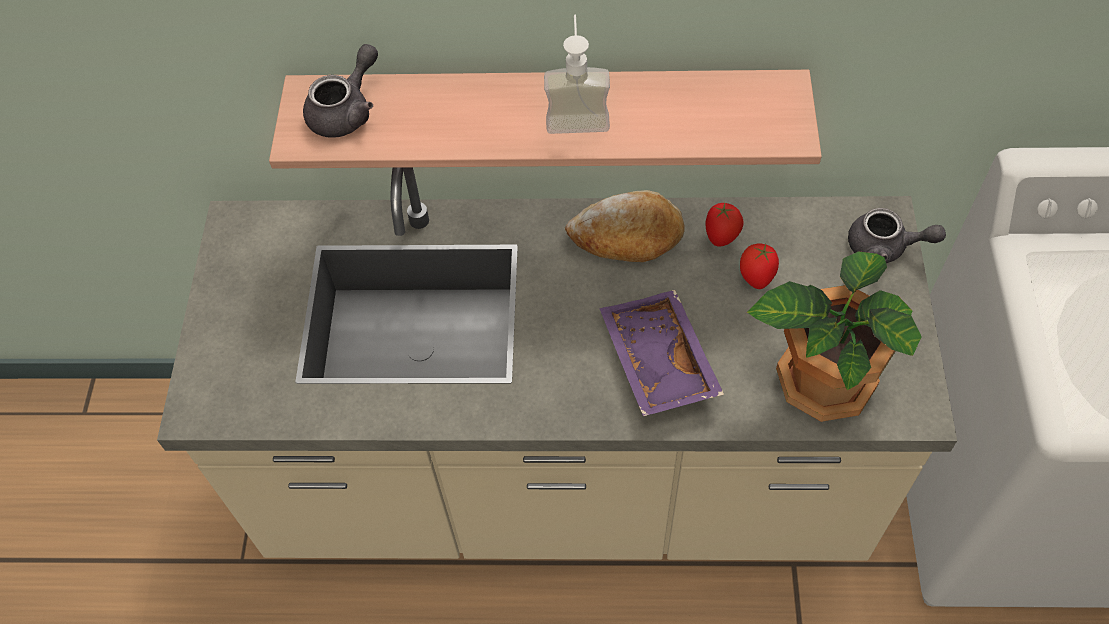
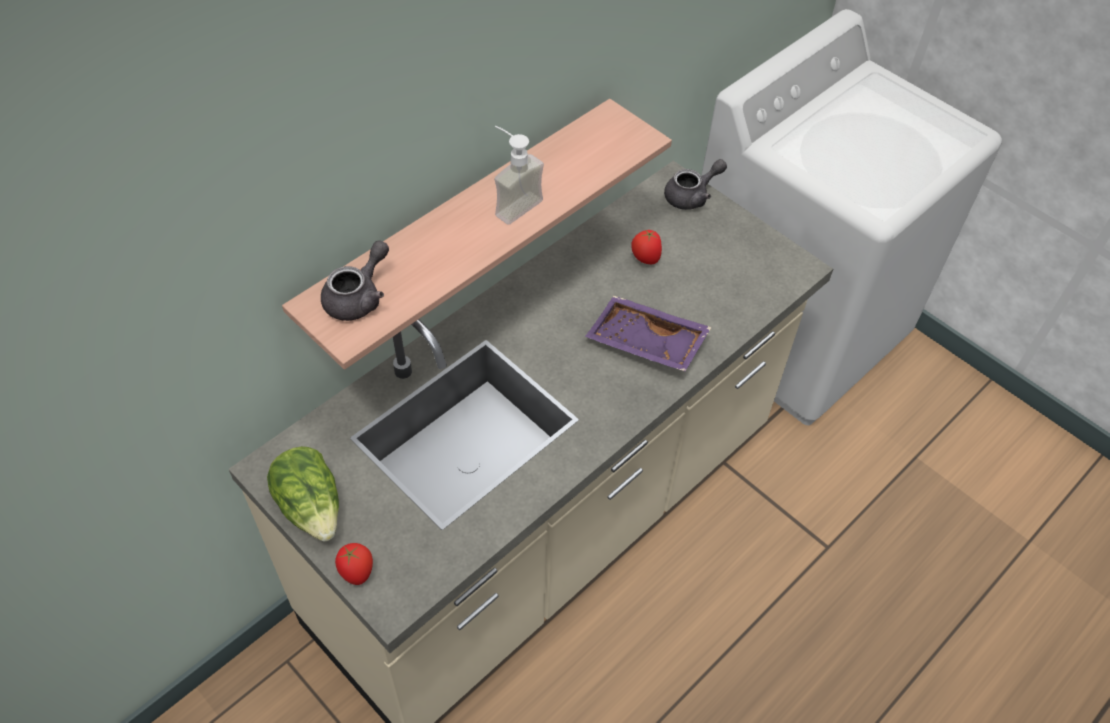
camera: 50 degrees left, 5 degrees down
(229, 280) = (312, 506): none -> lettuce
(347, 111) = (358, 297): grey teapot -> grey teapot turned 45 degrees clockwise
(627, 236) = (547, 287): bread -> none
(721, 237) = (601, 250): tomato -> tomato (357, 572)
(821, 380) = (739, 288): potted plant -> none

